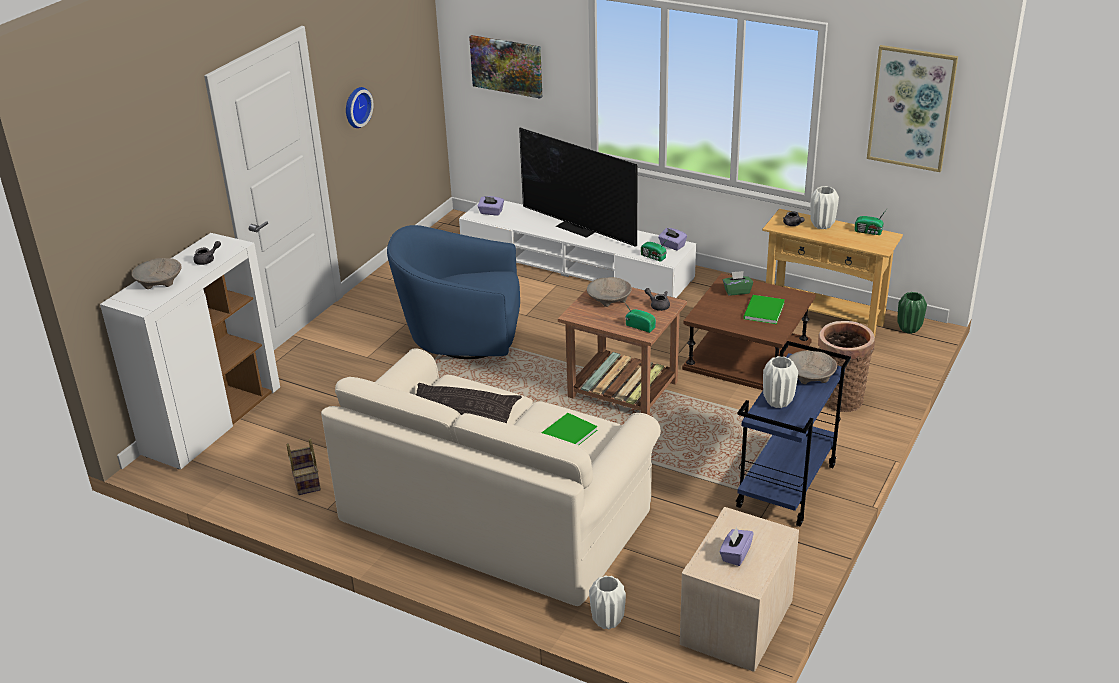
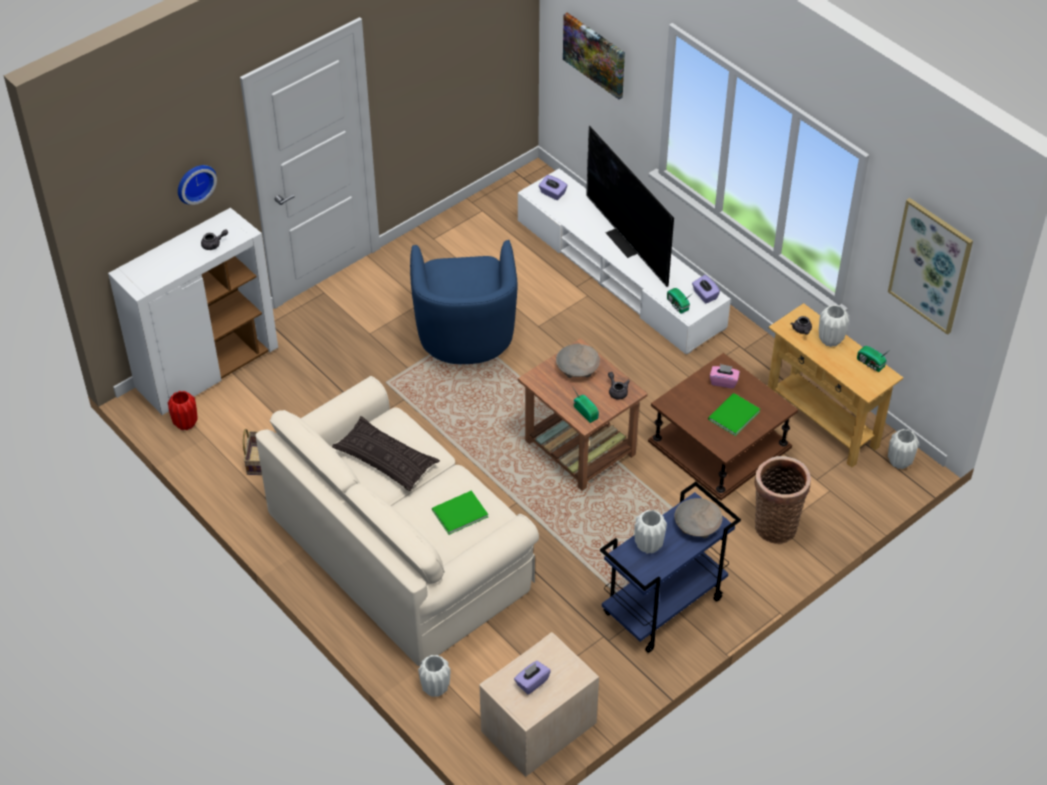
camera: 20 degrees right, 15 degrees up
(158, 281) = (164, 259): beige bowl -> none
(209, 471) = (185, 423): none -> red vase
(356, 107) = (418, 80): wall clock -> wall clock (194, 182)
(461, 337) = (465, 336): blue armchair -> blue armchair turned 120 degrees counterclockwise
(737, 291) = (723, 382): green tissue box -> pink tissue box
(908, 329) = (899, 462): green vase -> white vase

